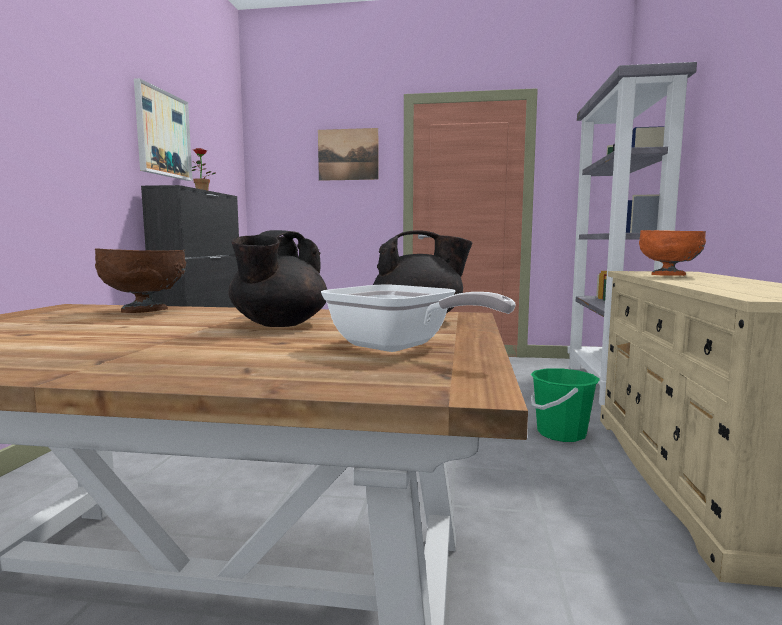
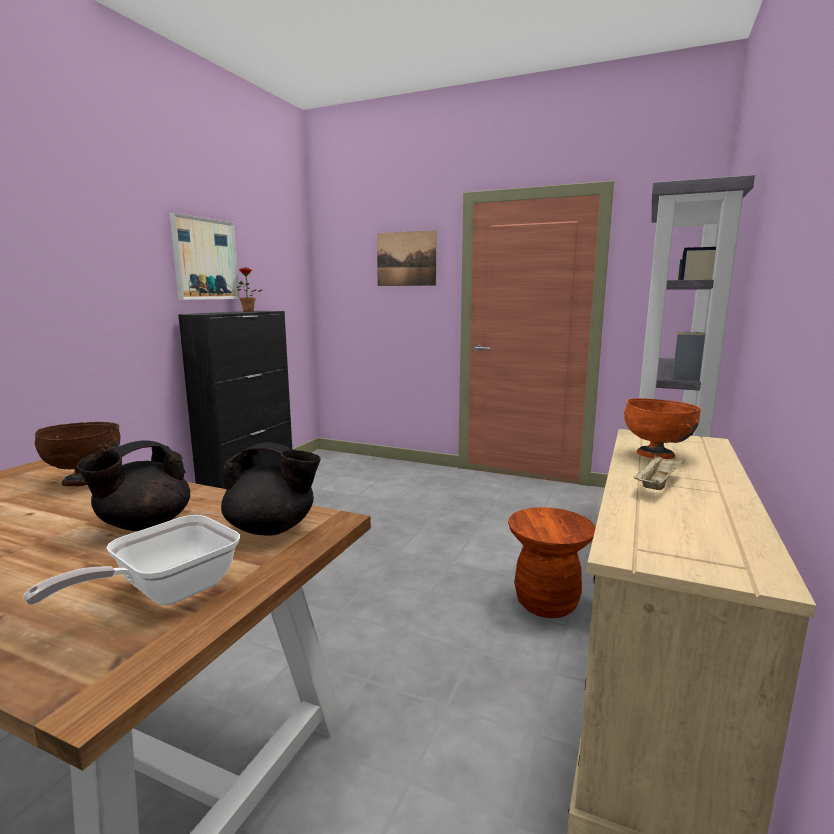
camera: 15 degrees right, 5 degrees up
(399, 347) = (166, 593): frying pan -> frying pan turned 75 degrees clockwise
(561, 433) = (546, 603): green bucket -> brown stool
(704, 282) = (657, 484): none -> beige tray

